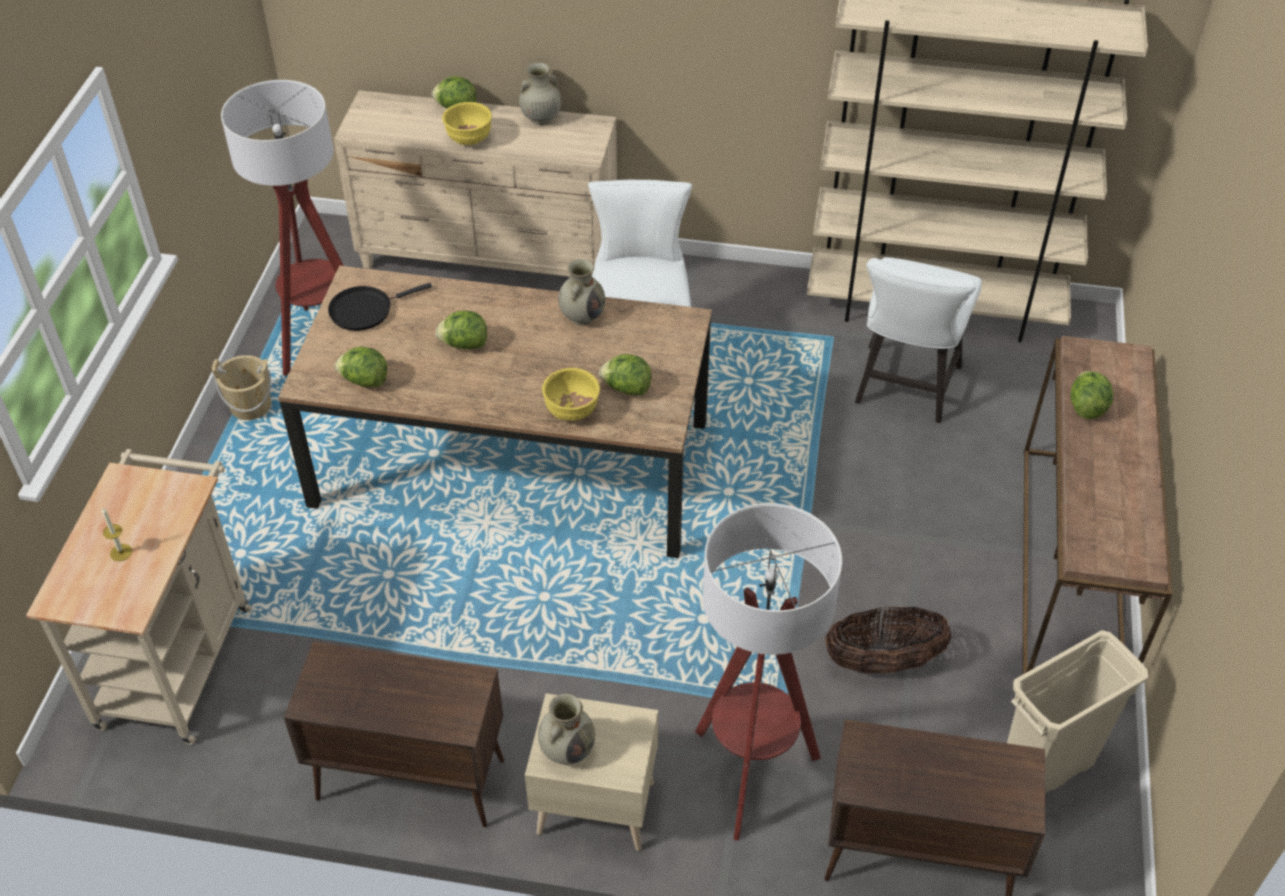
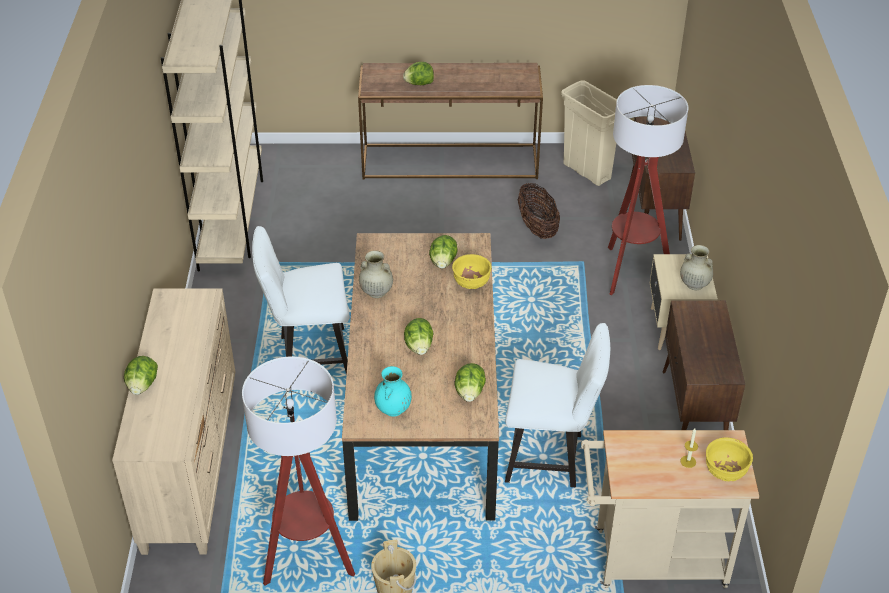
camera: 100 degrees left, 5 degrees down
(365, 310) = (393, 409): black frying pan -> turquoise vase
(469, 139) = (189, 369): yellow bowl -> yellow bowl (724, 472)
(540, 118) = (157, 331): beige vase -> none
(904, 390) = (315, 228): white chair -> white chair (551, 457)

